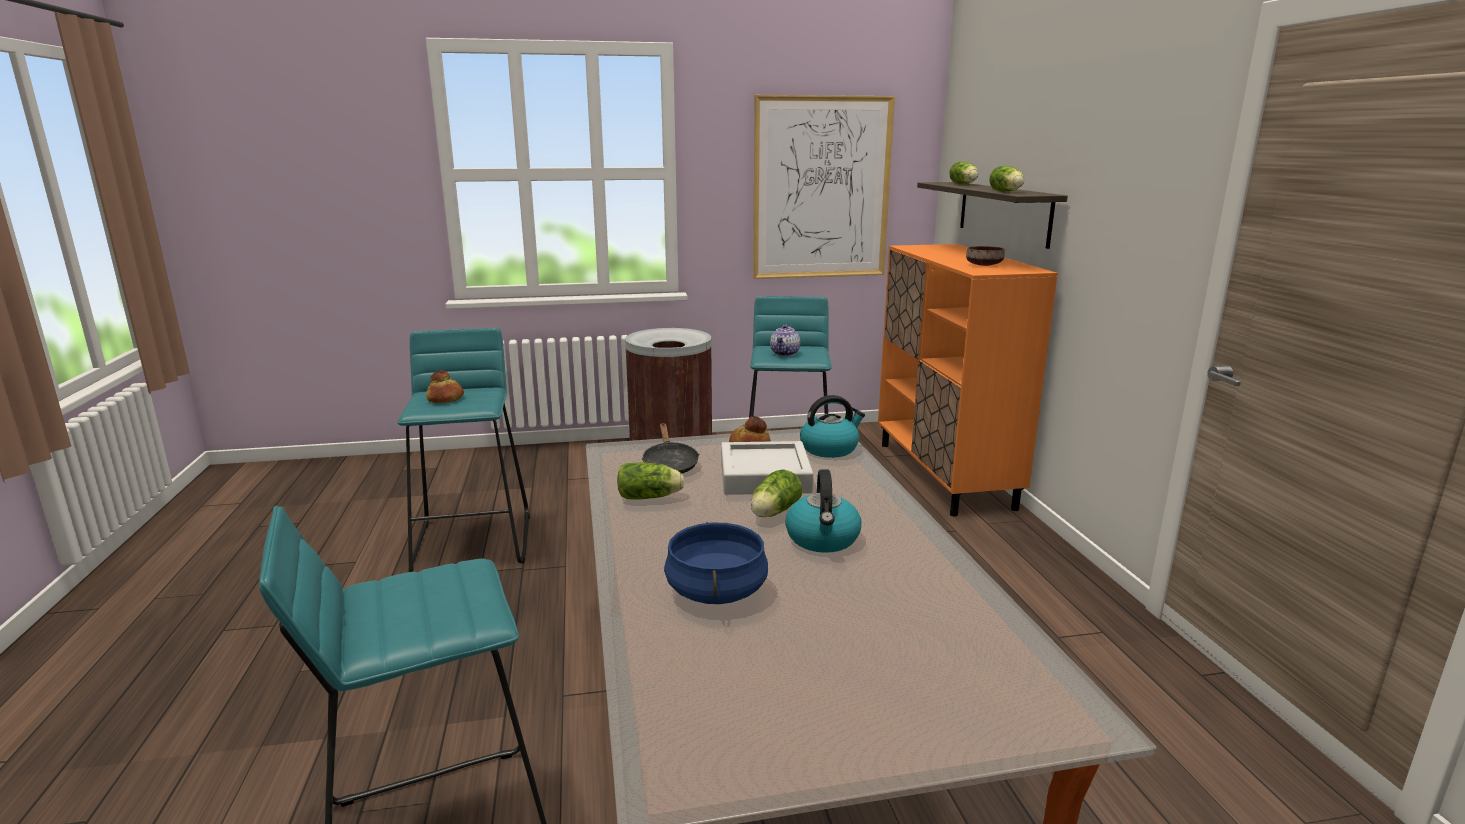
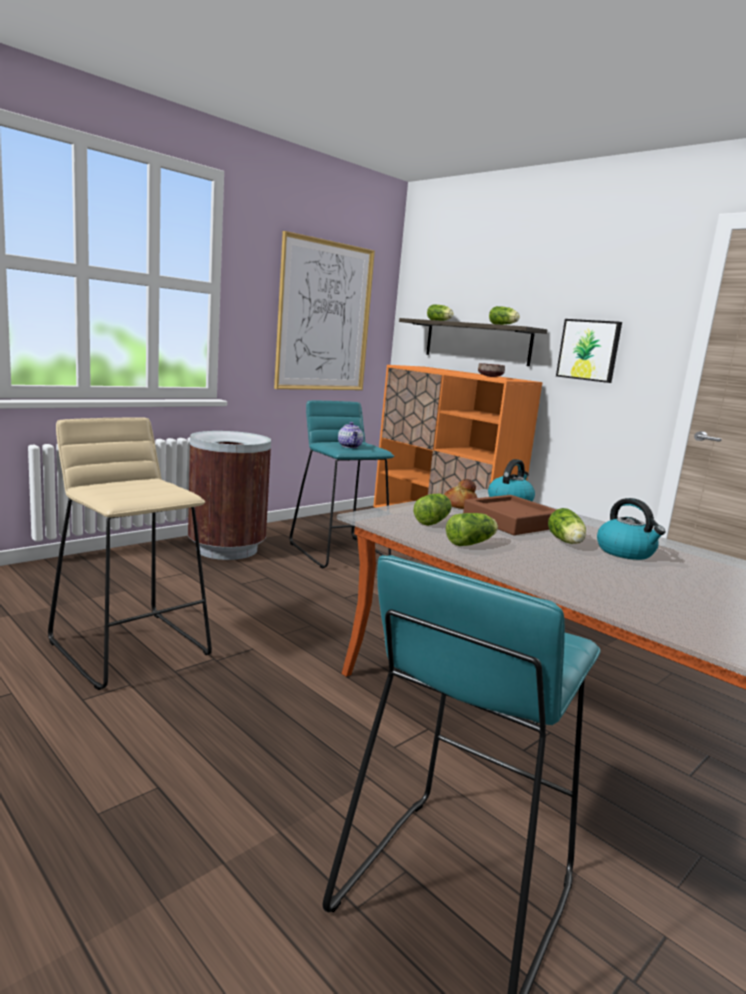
camera: 35 degrees left, 5 degrees down
(446, 398) = (127, 489): bread -> none
(473, 542) = (131, 647): turquoise stool -> beige stool
(669, 464) = (433, 521): black frying pan -> lettuce
(715, 591) = (643, 591): blue cooking pot -> none
(764, 476) = (511, 522): grey tray -> brown tray
(1107, 228) = (589, 350): none -> picture

